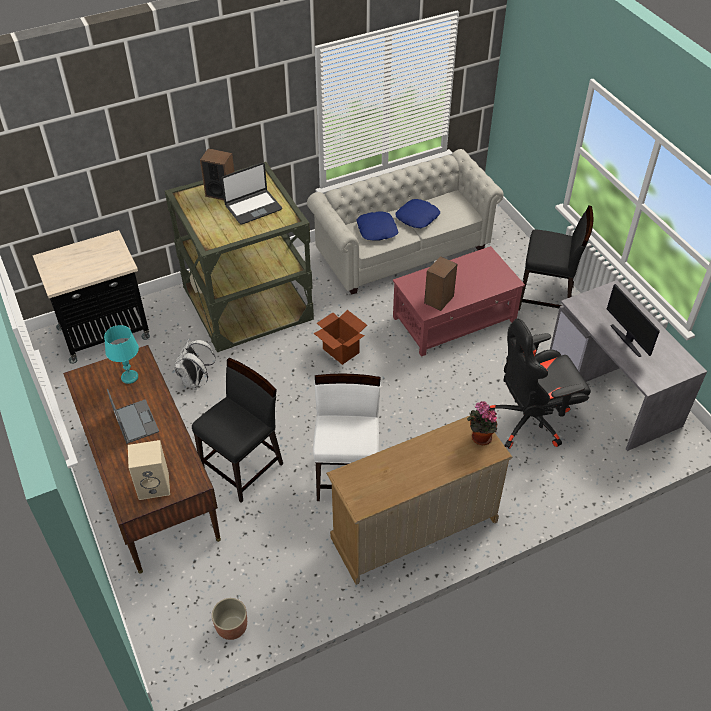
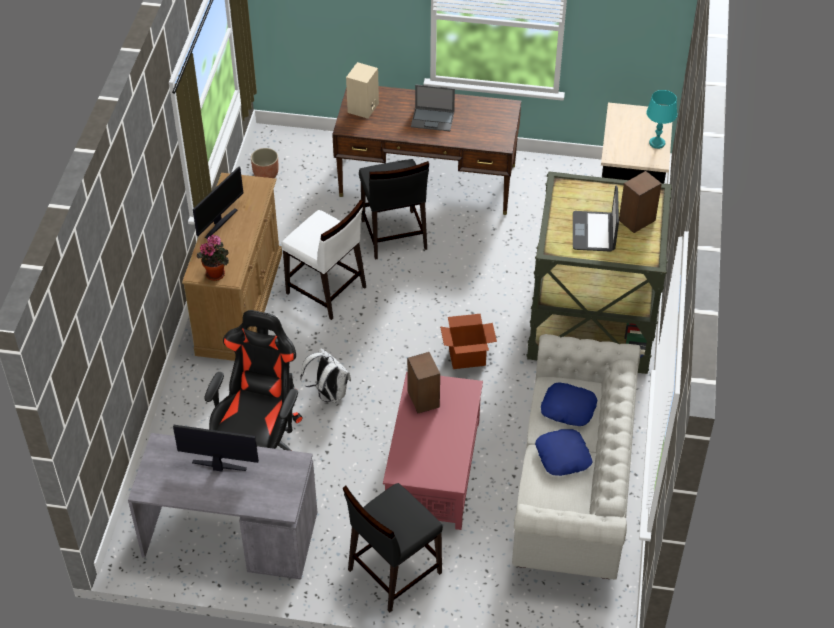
camera: 125 degrees right, 0 degrees up
(129, 377) = (482, 131): turquoise table lamp -> turquoise table lamp (657, 143)
(195, 380) = (516, 245): white backpack -> white backpack (328, 394)
(421, 475) = (220, 223): none -> monitor

